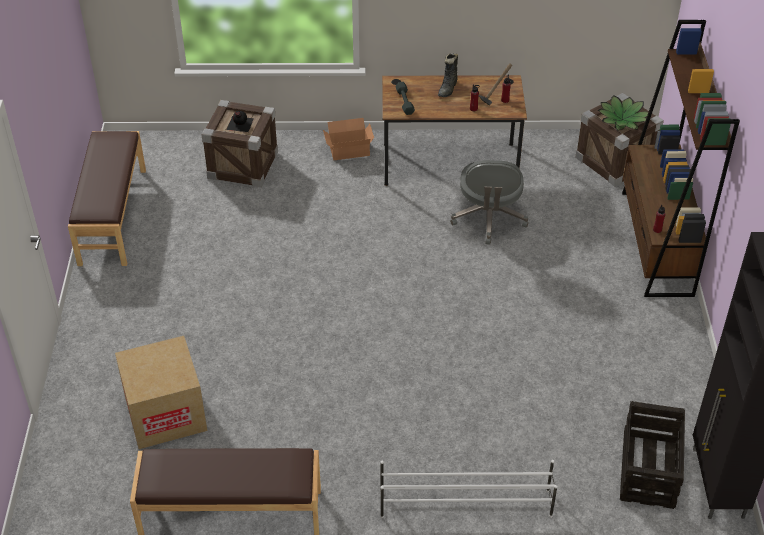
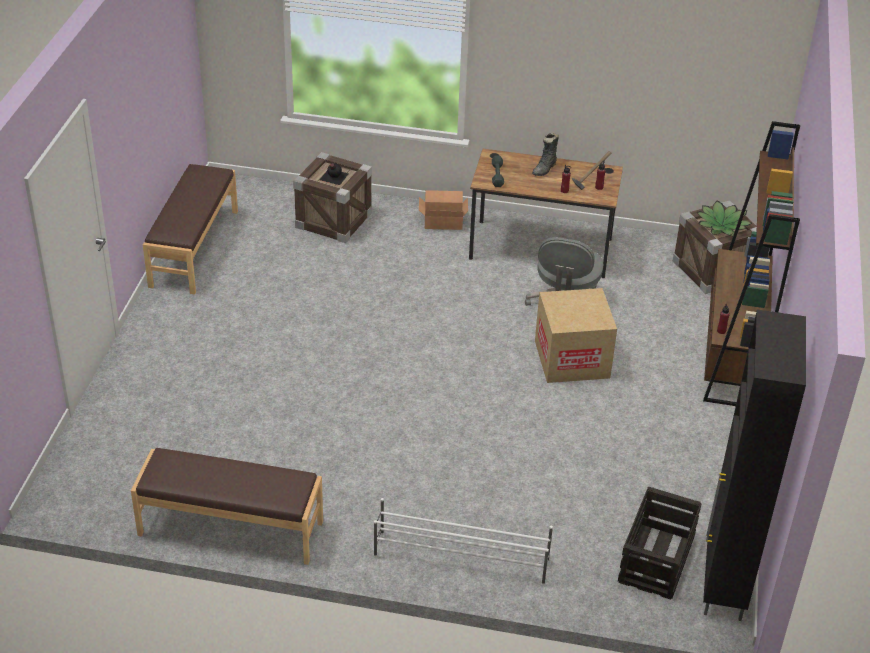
camera: 10 degrees right, 5 degrees down
(165, 413) = (194, 430): cardboard box -> cardboard box (572, 359)

